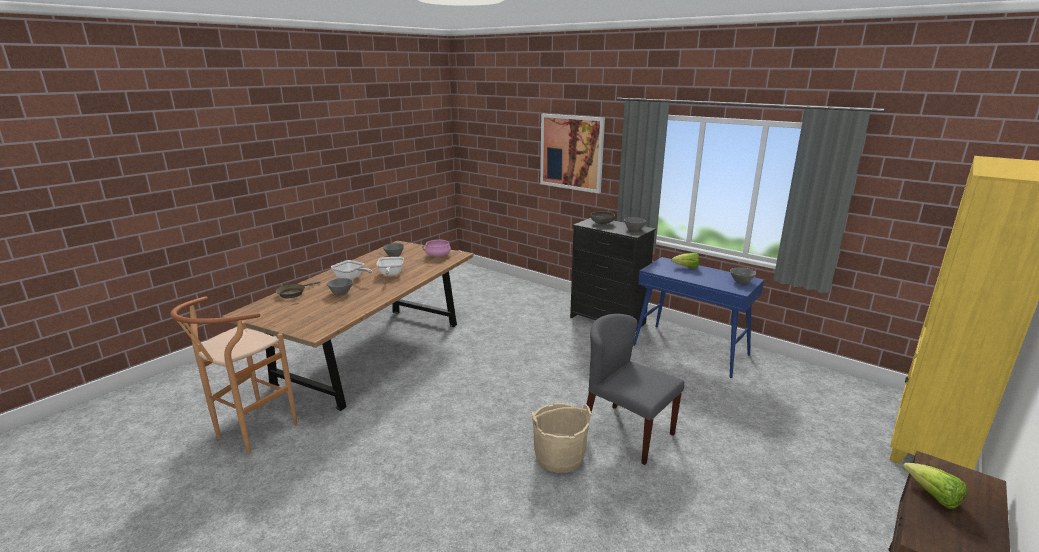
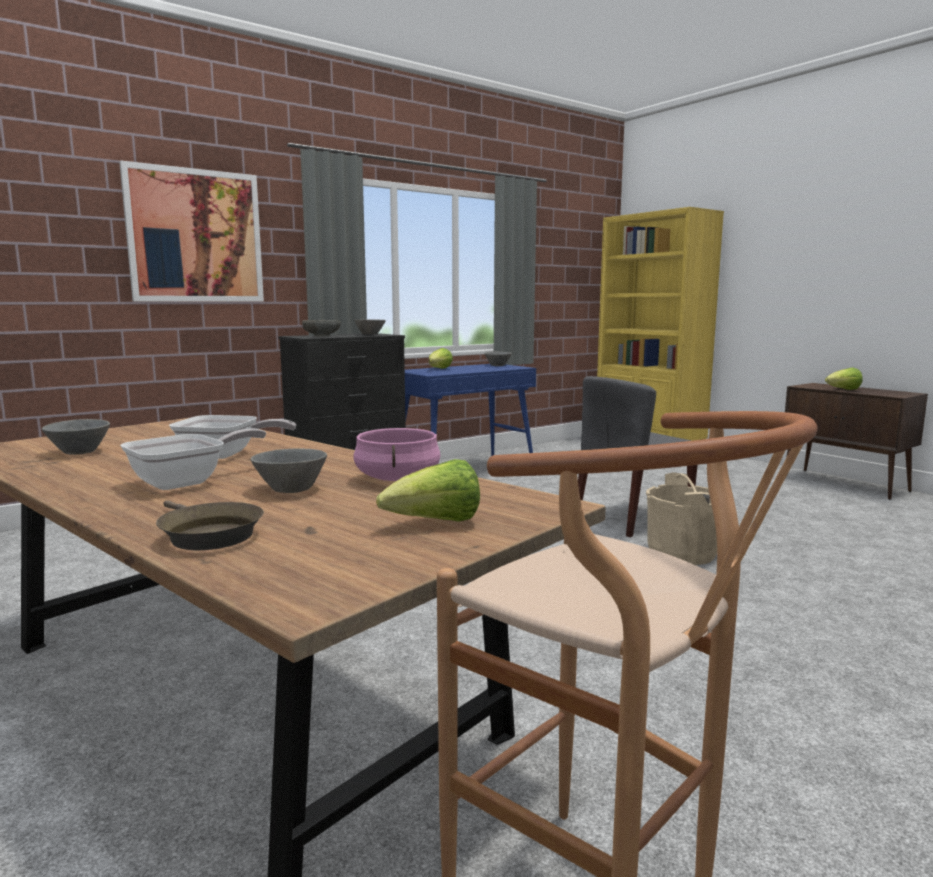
camera: 75 degrees left, 10 degrees down
(297, 318) = (435, 523): none -> lettuce
(438, 255) = (163, 429): pink cooking pot -> pink cooking pot (396, 478)

